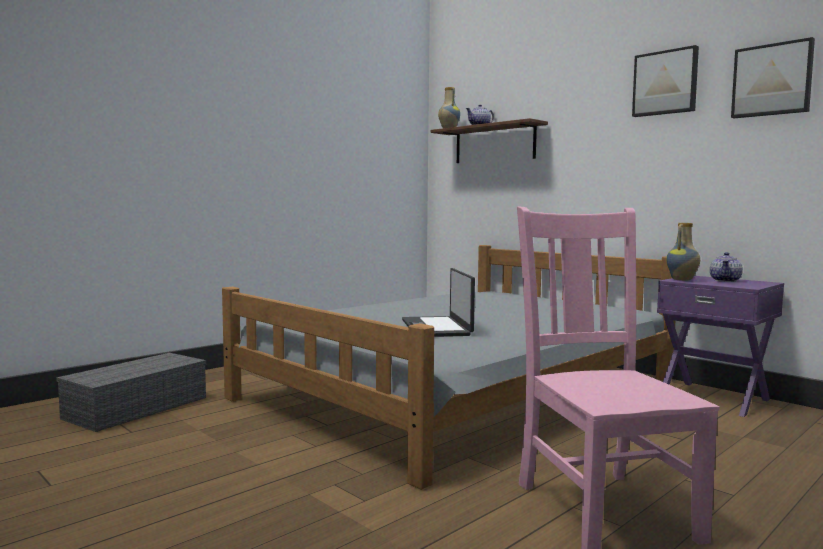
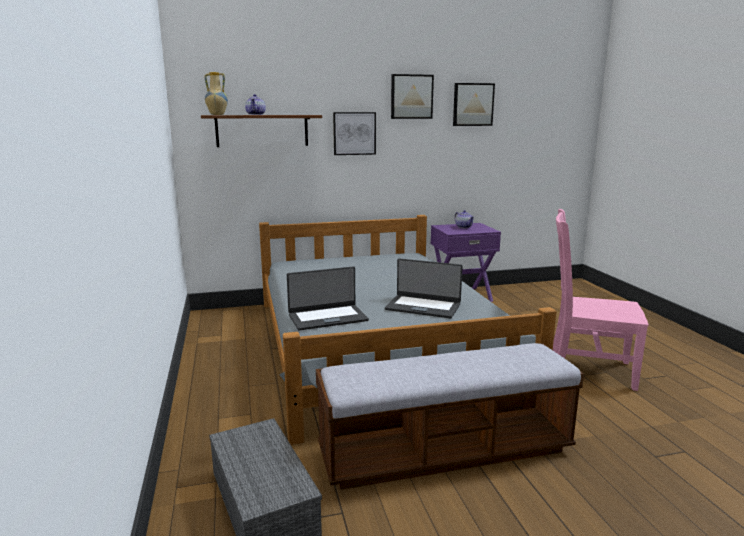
camera: 60 degrees left, 10 degrees up
(256, 451) = (445, 451): none -> bench
(351, 312) = (327, 317): none -> laptop
(587, 140) = (354, 133): none -> picture
(682, 280) = (453, 231): vase -> none

